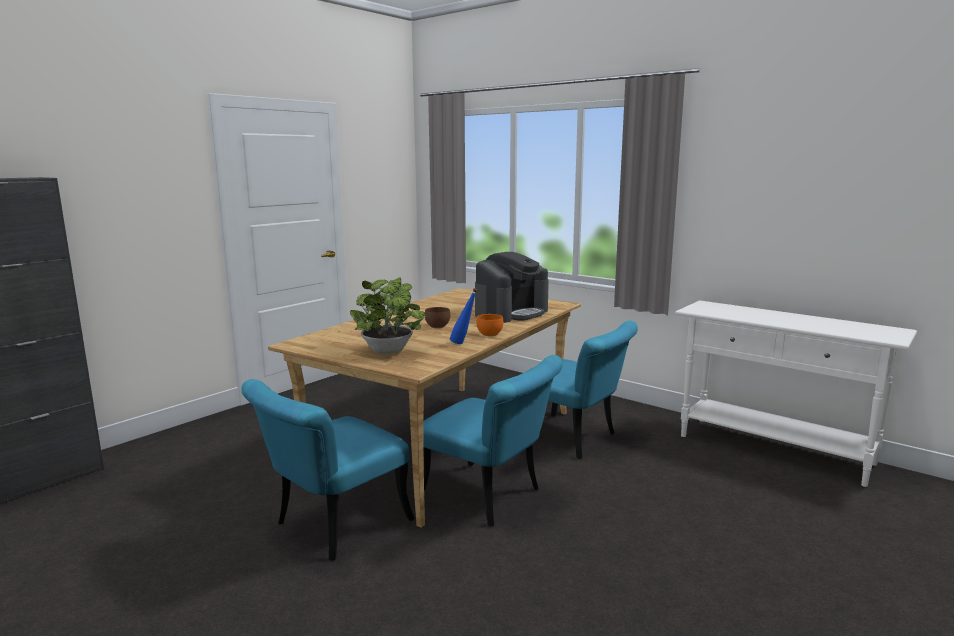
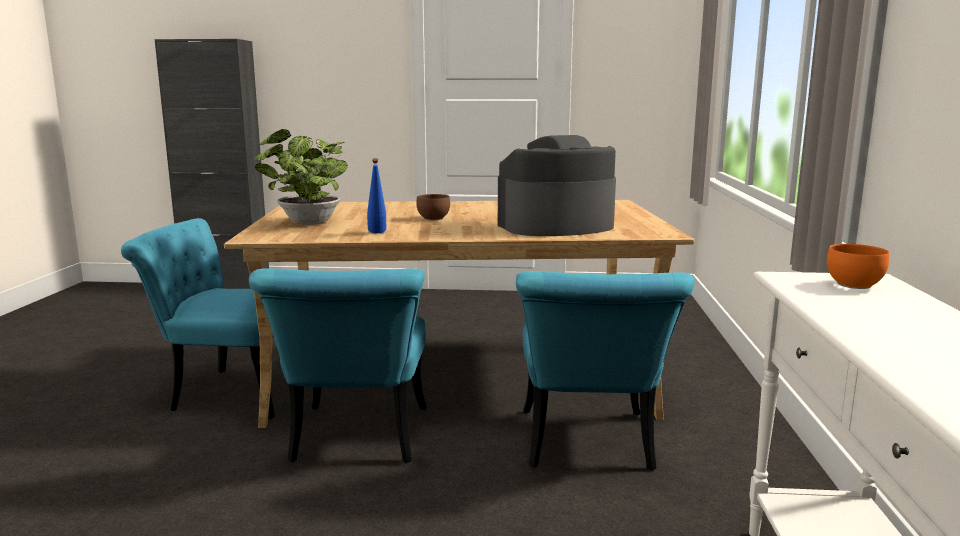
camera: 55 degrees right, 0 degrees up
(488, 334) = (434, 234): orange bowl -> orange bowl (851, 284)
(511, 313) = (555, 226): coffee machine -> coffee machine turned 150 degrees clockwise

